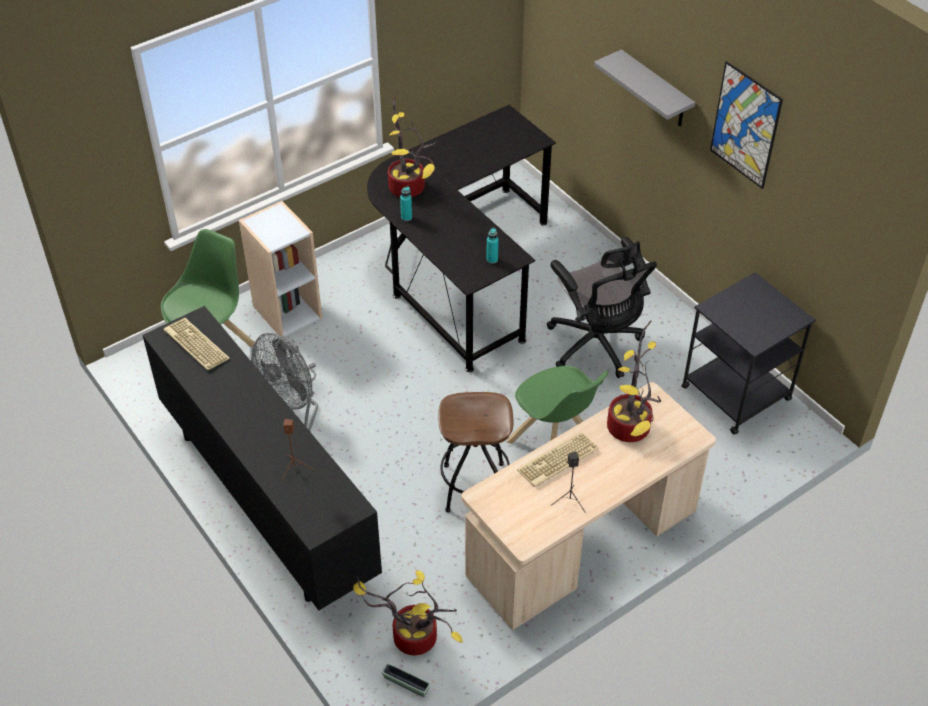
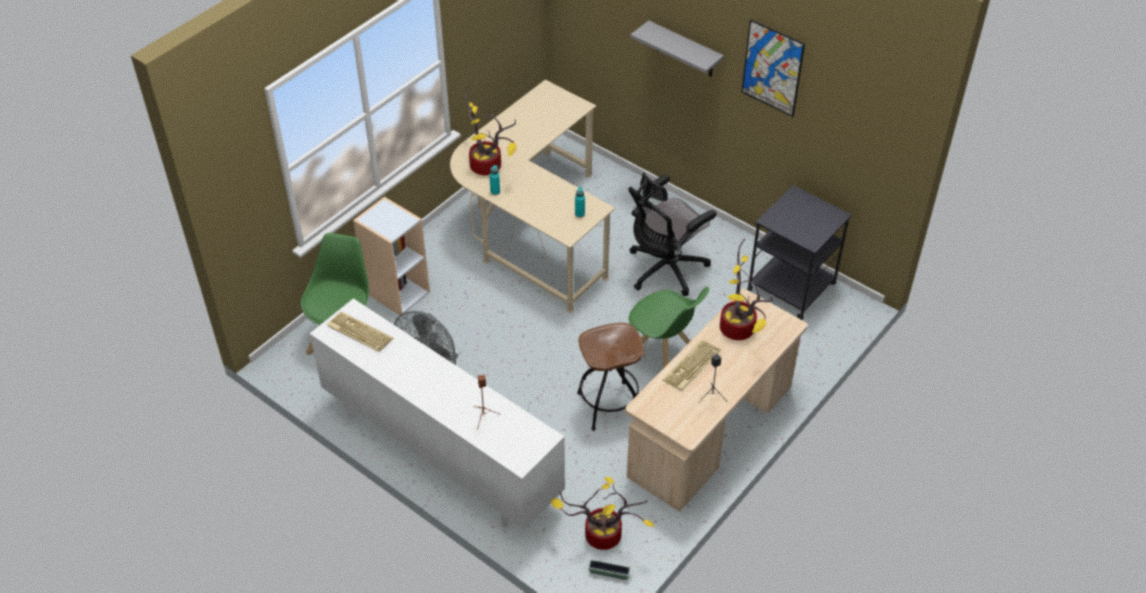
camera: 15 degrees left, 0 degrees up
(266, 502) = (440, 455): black cabinet -> white cabinet
(459, 271) = (532, 229): black desk -> beige desk
(595, 344) = (666, 269): office chair -> office chair turned 90 degrees clockwise

